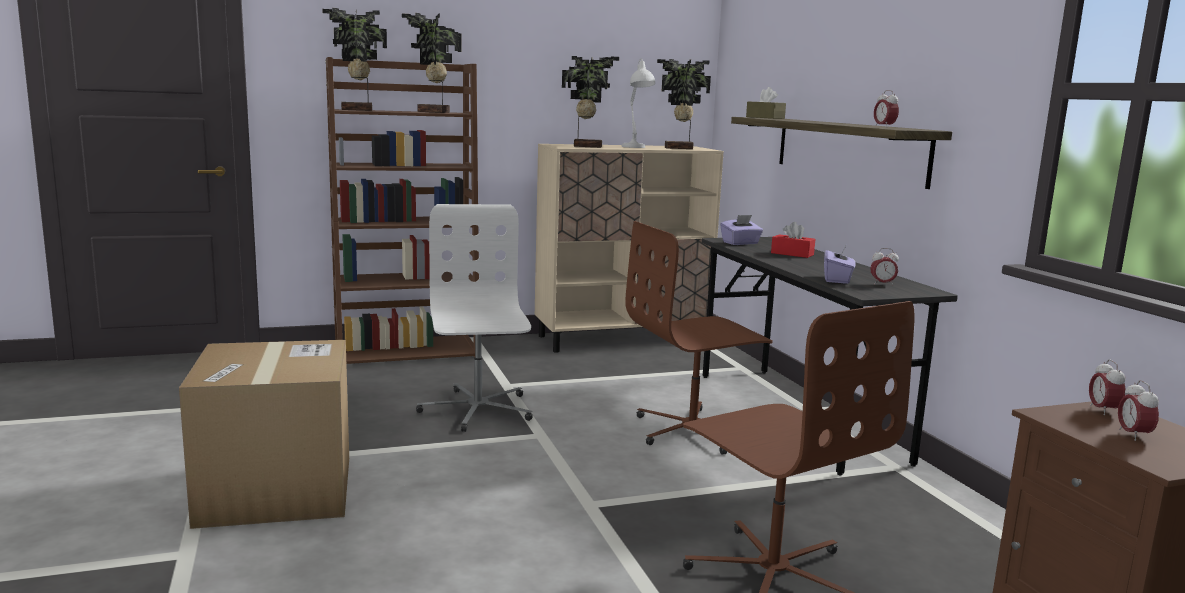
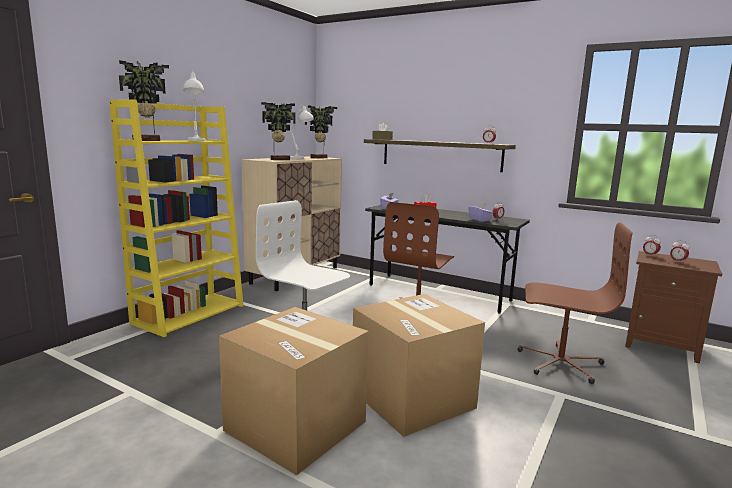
camera: 40 degrees left, 0 degrees up
(408, 352) = (189, 314): brown bookcase -> yellow bookcase
(433, 112) = (195, 140): potted plant -> white table lamp
(444, 519) = (412, 398): none -> cardboard box

